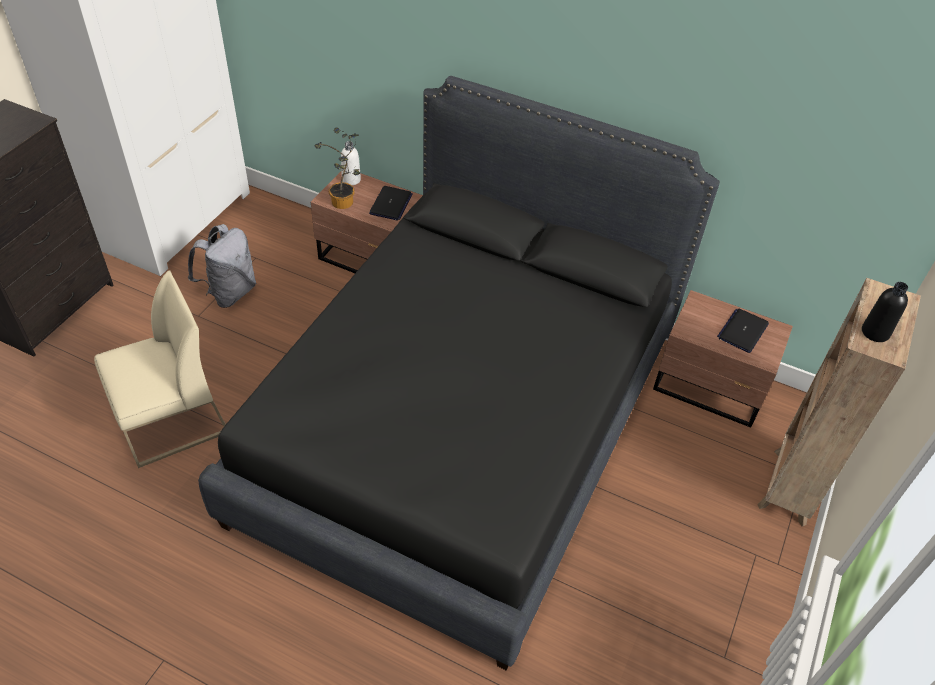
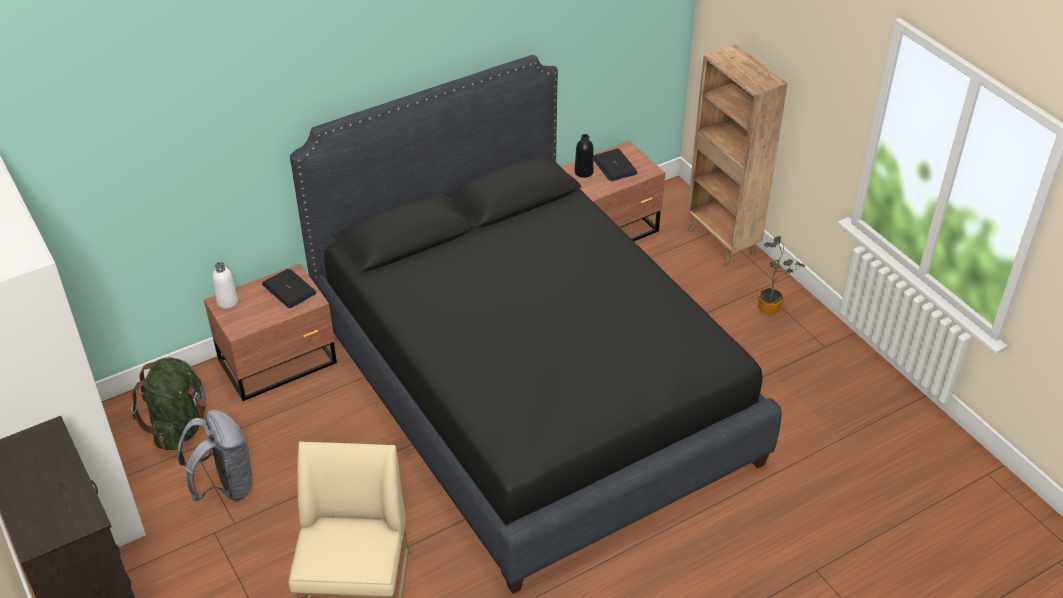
camera: 55 degrees left, 5 degrees down
(271, 240) = (179, 426): none -> green backpack
(344, 204) = (257, 320): potted plant -> potted plant (772, 307)
(875, 332) = (751, 77): black bottle -> black bottle (583, 172)

